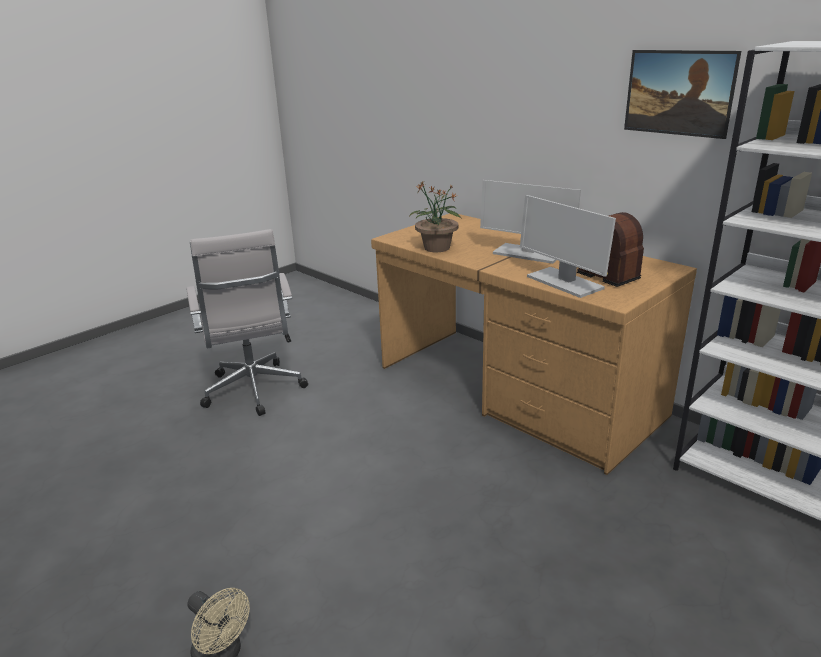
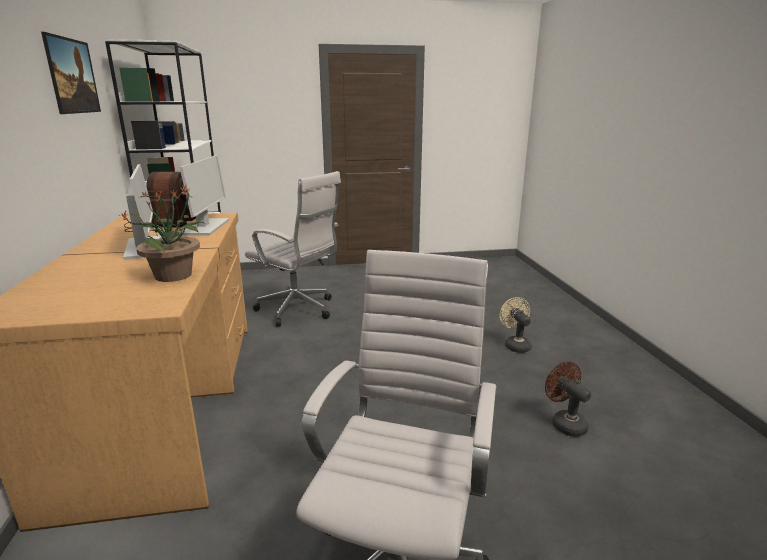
camera: 145 degrees left, 5 degrees down
(145, 529) = (564, 423): none -> brown fan
(630, 549) = (299, 310): none -> white office chair

